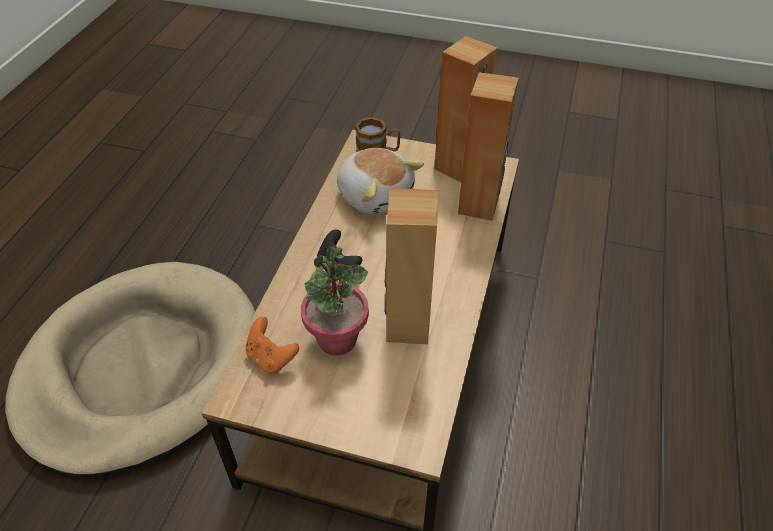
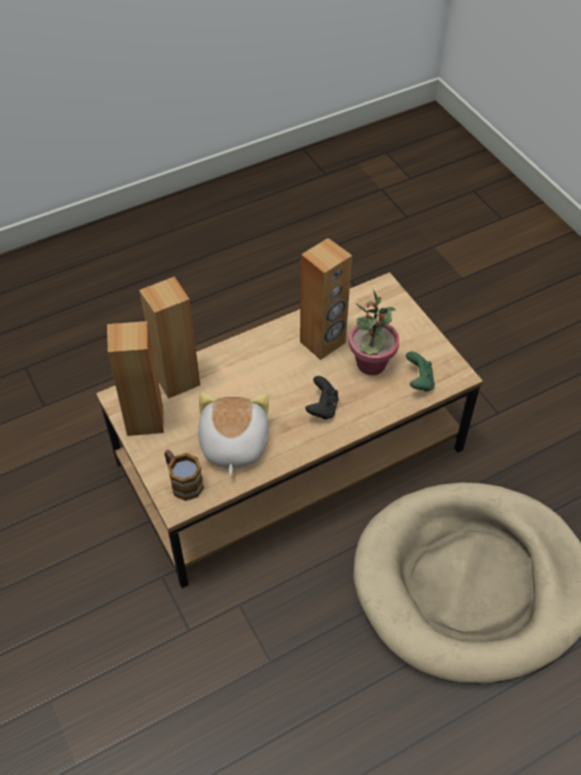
camera: 135 degrees left, 5 degrees up
(271, 358) = (419, 381): orange game controller -> green game controller

